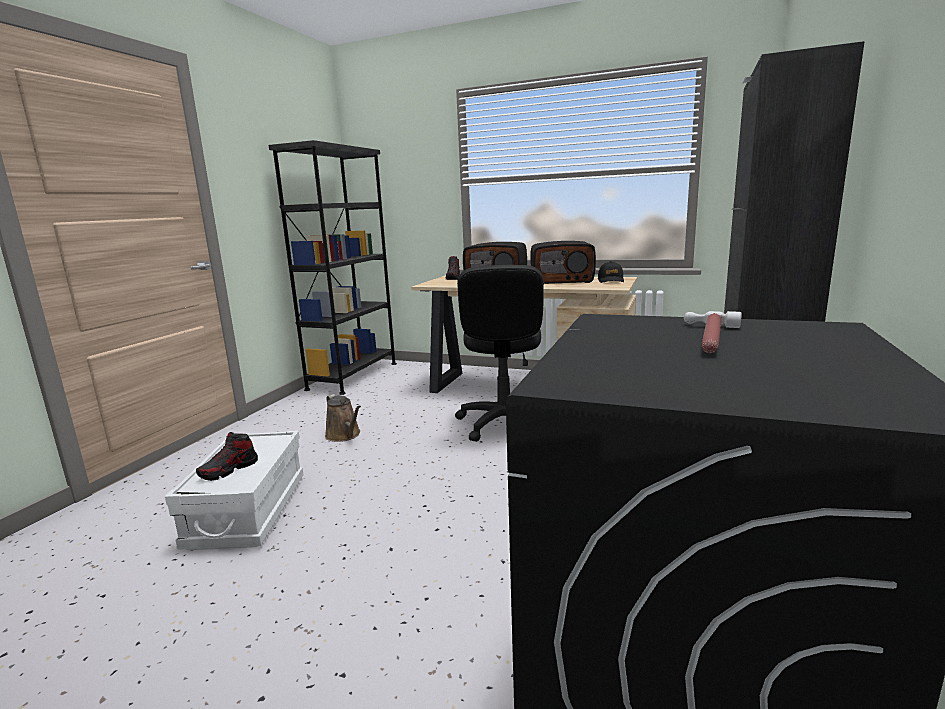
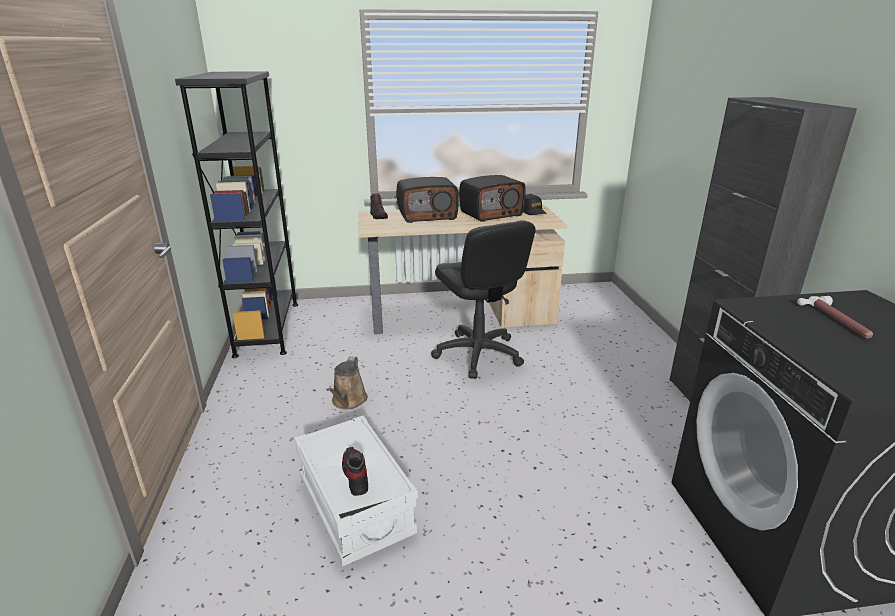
camera: 30 degrees left, 10 degrees up
(229, 470) = (355, 476): shoe -> shoe turned 150 degrees clockwise
(344, 435) = (348, 401): brown watering can -> brown watering can turned 75 degrees clockwise

